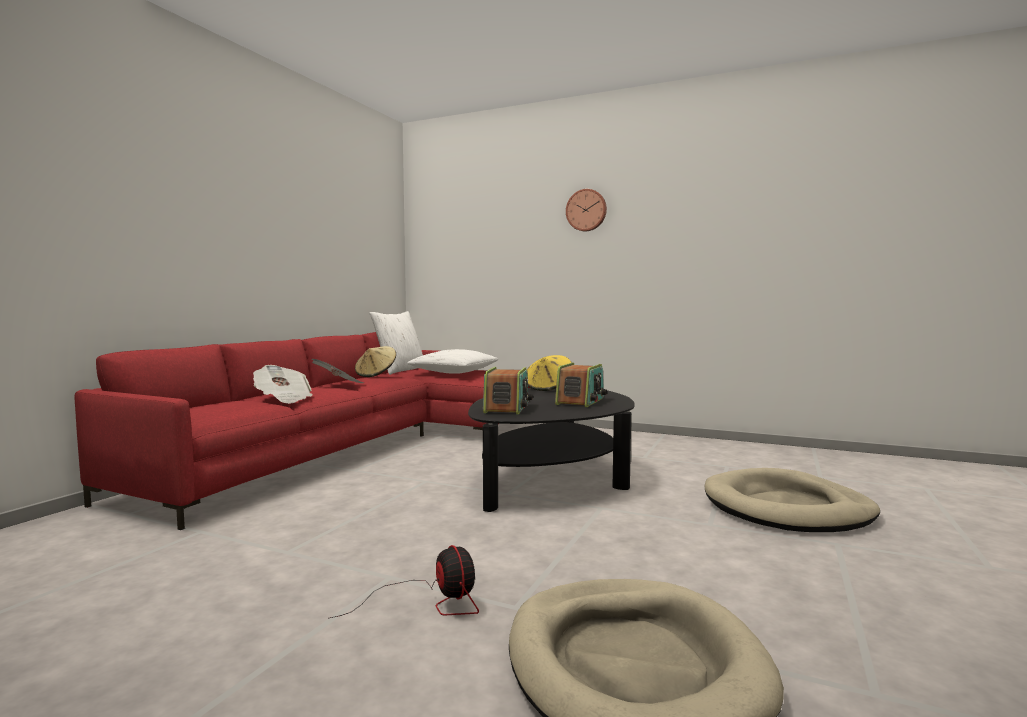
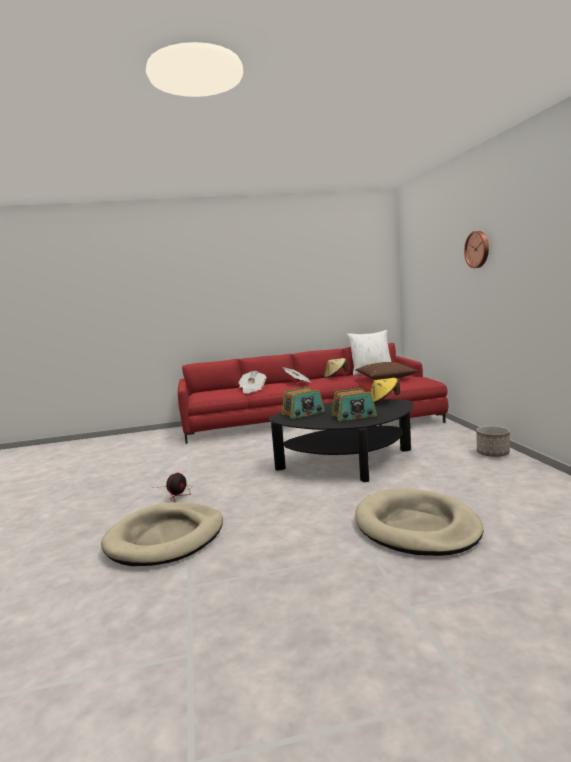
camera: 55 degrees right, 5 degrees up
(454, 372) = (385, 378): white pillow -> brown pillow
(644, 438) = (493, 453): none -> planter

